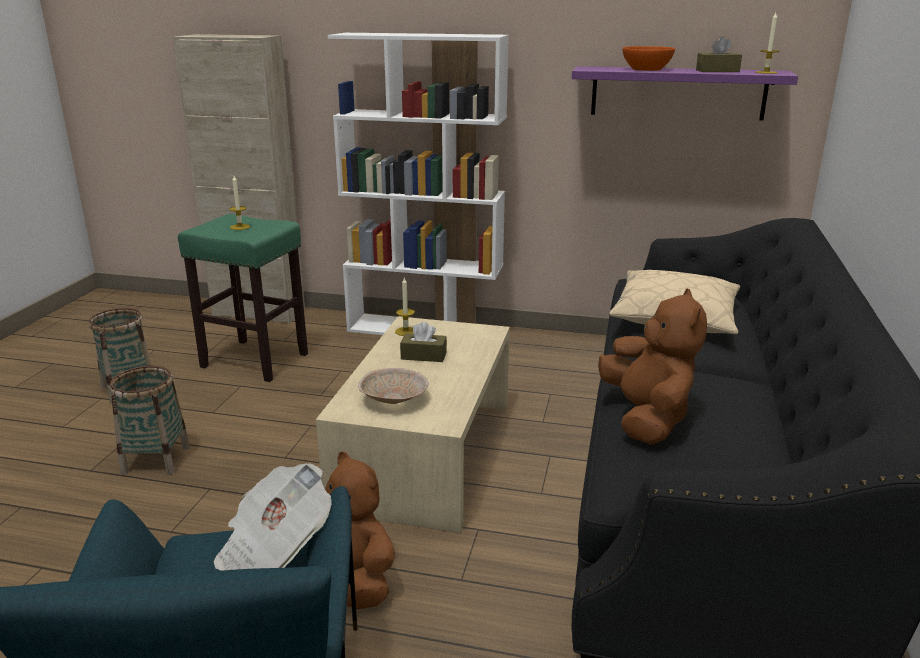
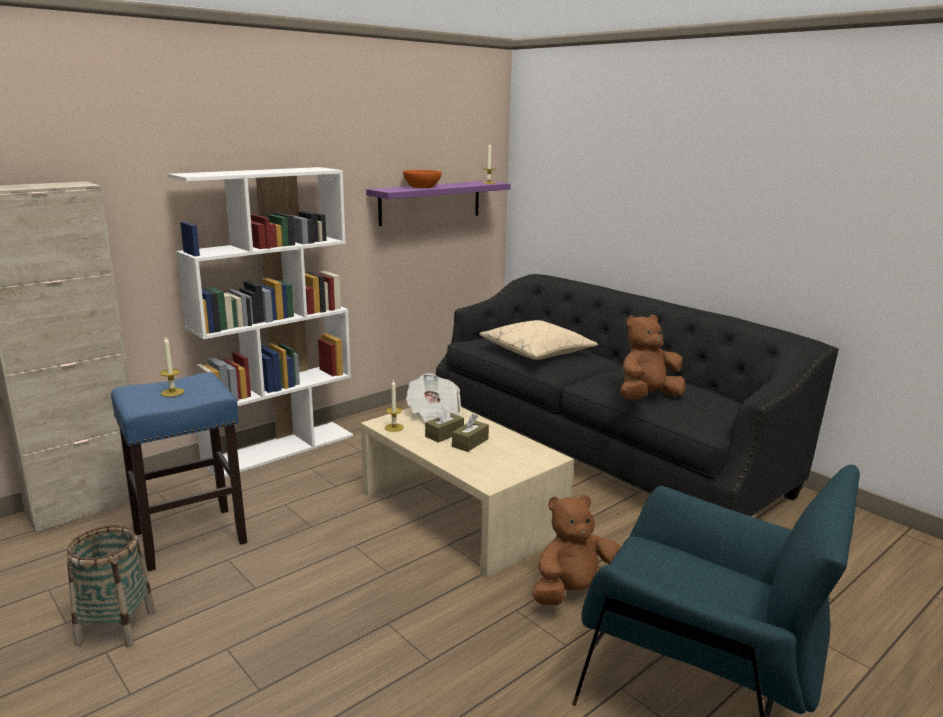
camera: 55 degrees left, 5 degrees down
(156, 459) = (297, 642): basket -> none
(256, 360) = (191, 537): green stool -> blue stool
(274, 546) = (657, 545): newspaper -> newspaper (434, 415)
(395, 400) = (498, 462): beige bowl -> none
(646, 418) = (647, 398): brown plush toy -> brown plush toy turned 60 degrees counterclockwise
(717, 71) = (462, 184): brown tissue box -> brown tissue box (470, 443)

